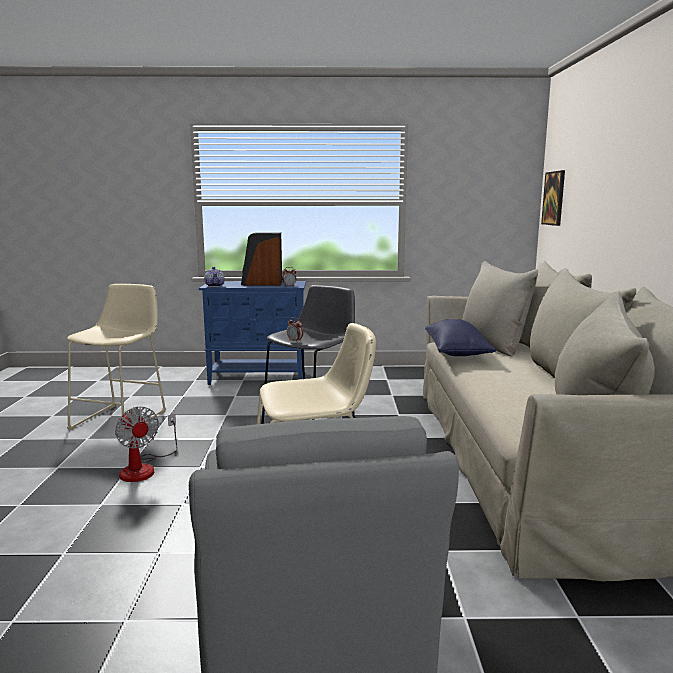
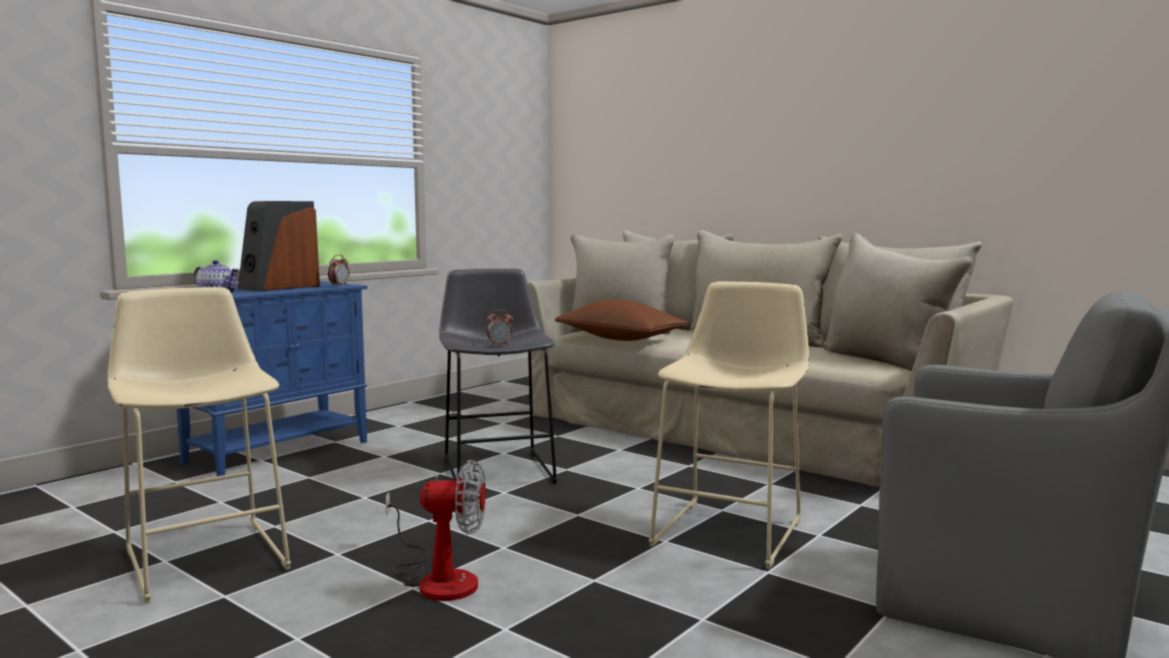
camera: 50 degrees left, 5 degrees down
(456, 352) = (620, 339): blue pillow -> brown pillow
(554, 198) = (583, 164): picture -> none

